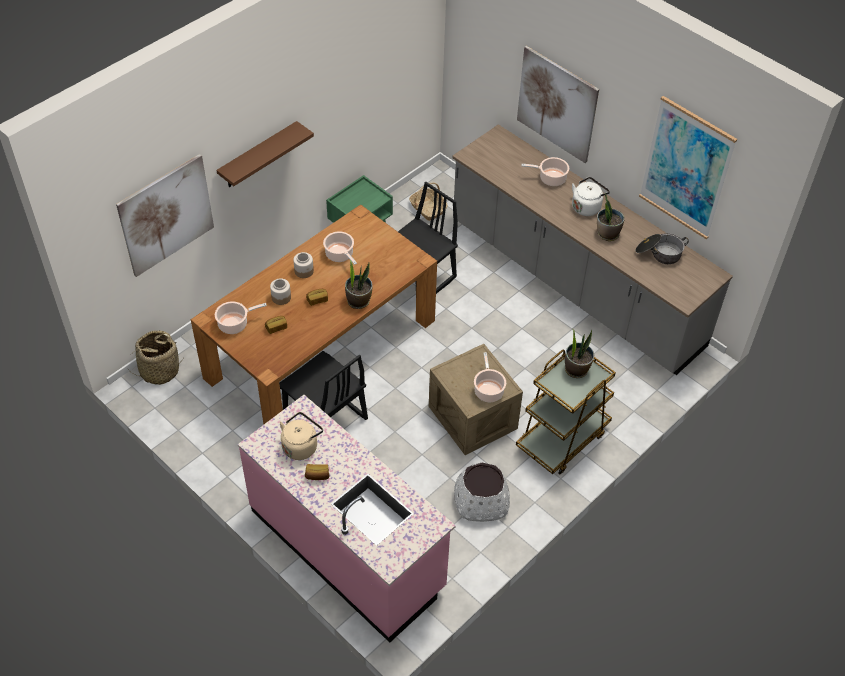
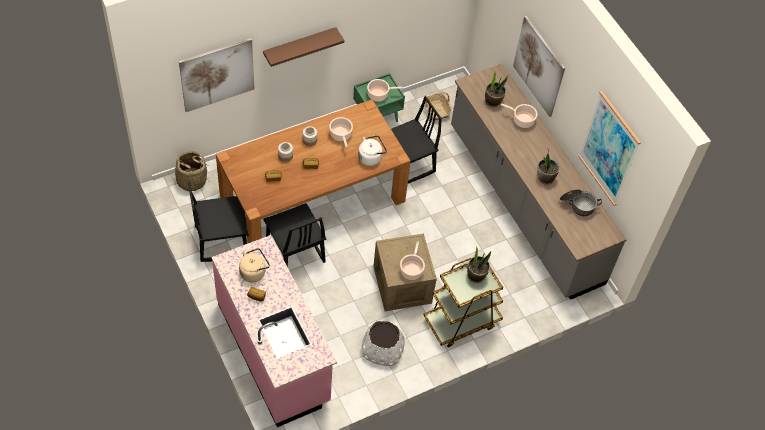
camera: 15 degrees right, 5 degrees up
(225, 431) = (221, 240): none -> black chair
(235, 324) = (245, 166): cooking pot -> cooking pot (379, 95)
(358, 301) = (340, 175): potted plant -> potted plant (493, 101)
(587, 206) = (539, 151): white kettle -> white kettle (371, 157)

